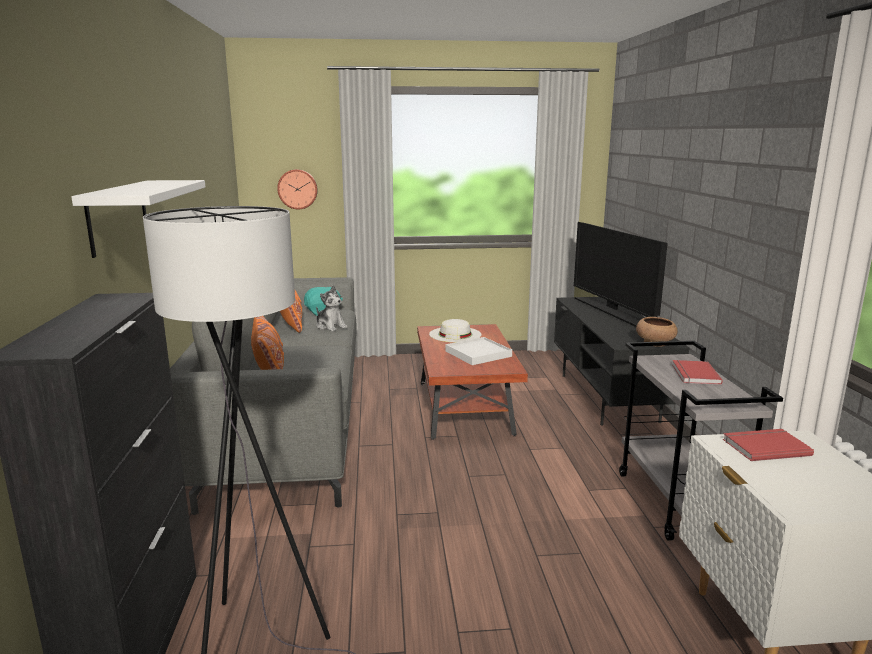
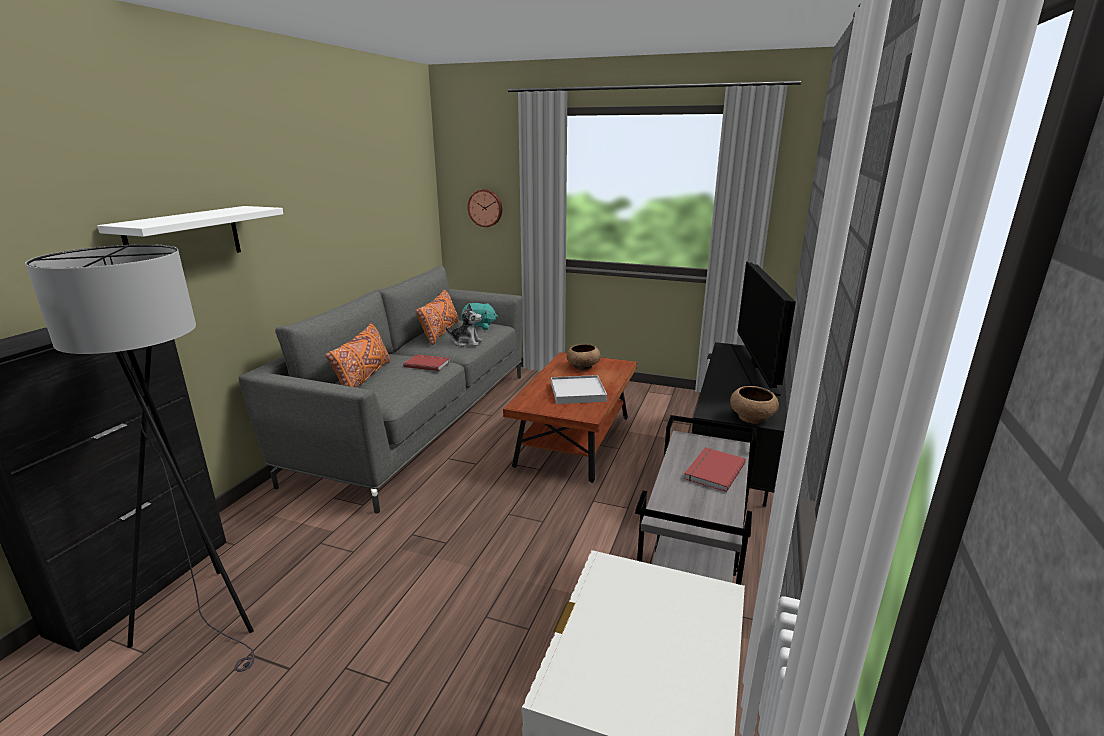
camera: 25 degrees right, 5 degrees up
(330, 326) = (466, 342): plush toy -> plush toy turned 60 degrees counterclockwise
(455, 334) = (582, 367): white hat -> brown bowl
(764, 446) = (653, 591): red book -> red book (427, 364)

